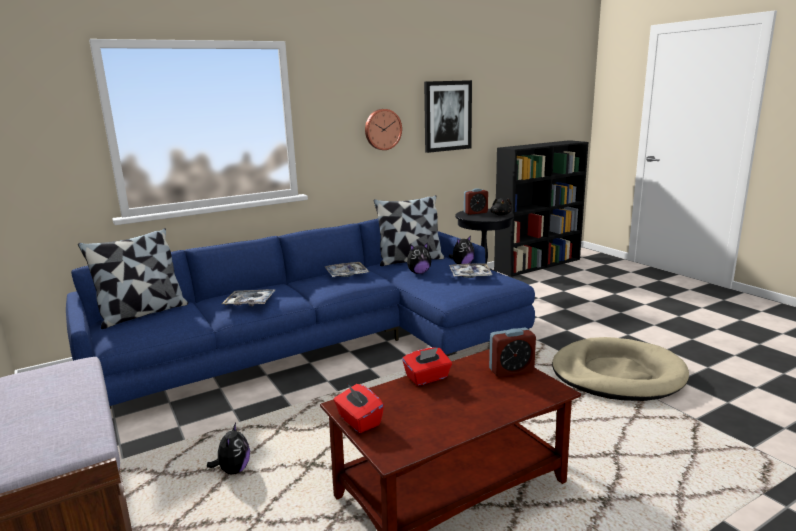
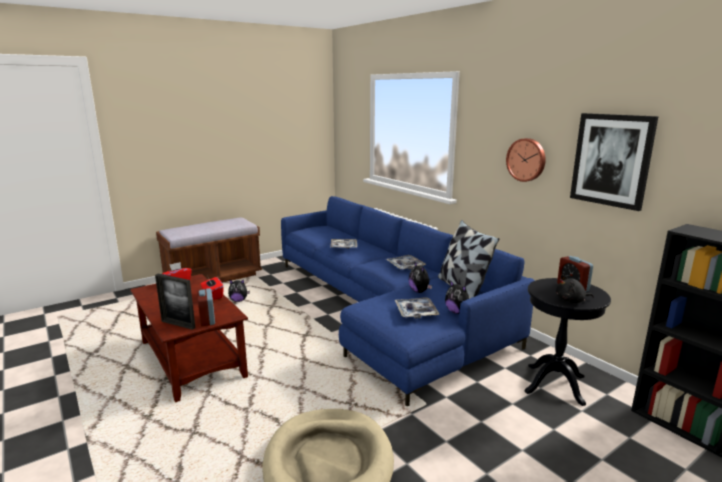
camera: 85 degrees right, 0 degrees up
(142, 313) = (330, 229): pillow -> none
(531, 389) = (178, 324): none -> picture frame

